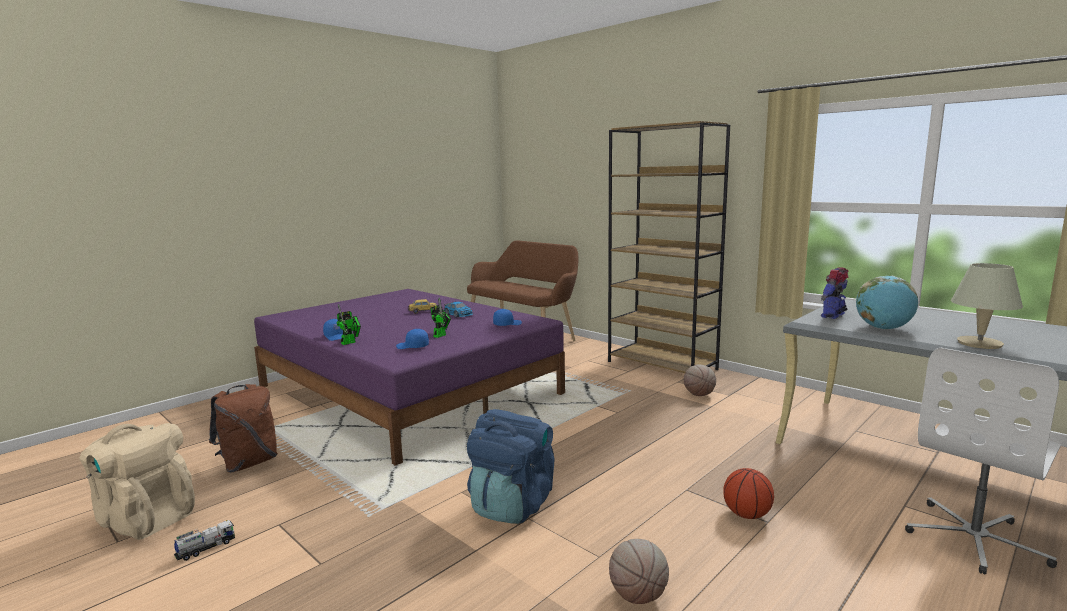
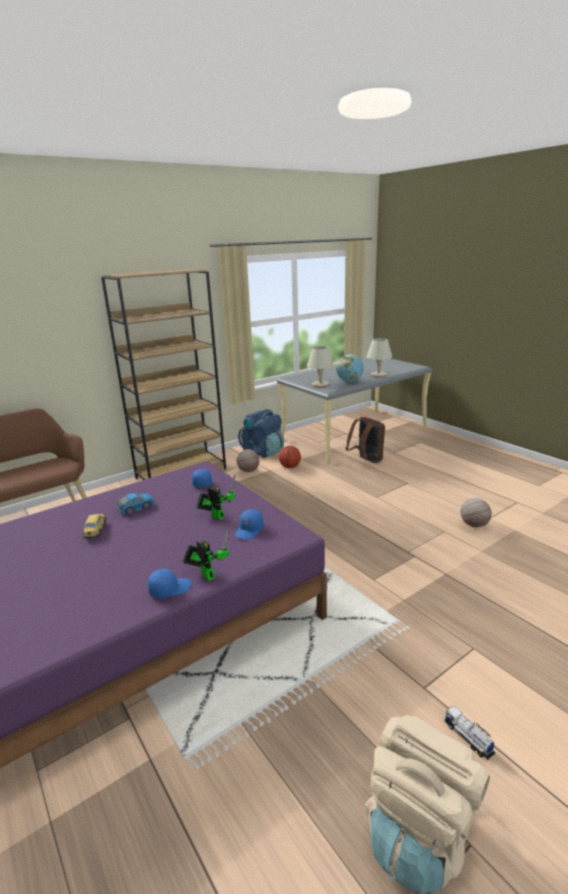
camera: 80 degrees left, 10 degrees up
(249, 463) = (291, 752): brown backpack -> brown backpack (366, 461)
(512, 505) = (392, 557): blue backpack -> blue backpack (263, 452)
(746, 515) = (402, 486): basketball -> basketball (290, 467)
(833, 316) = (320, 384): toy robot -> beige table lamp
(975, 538) = (418, 448): white office chair -> none

